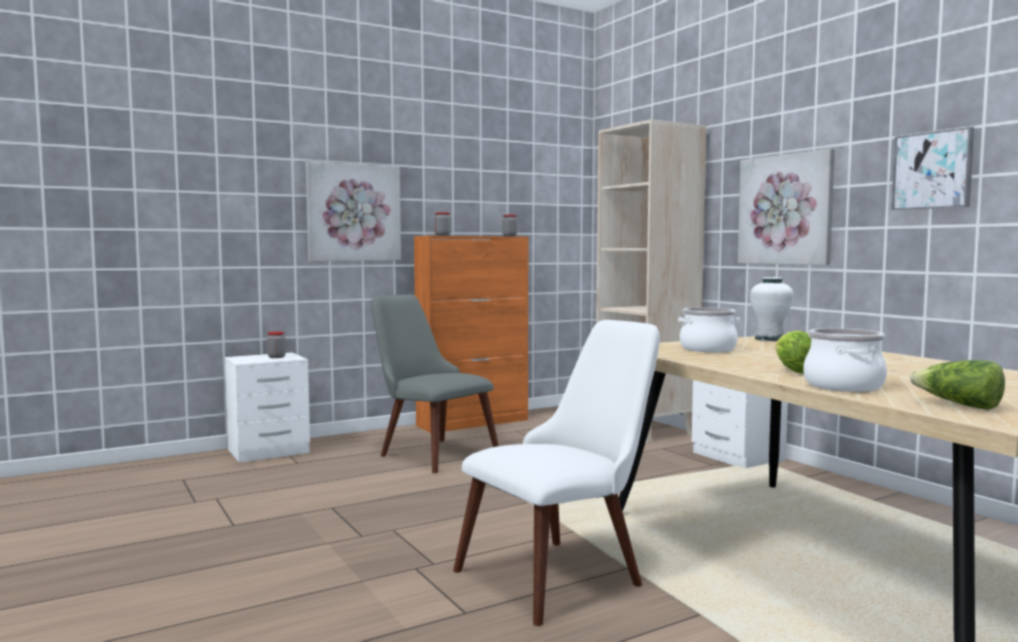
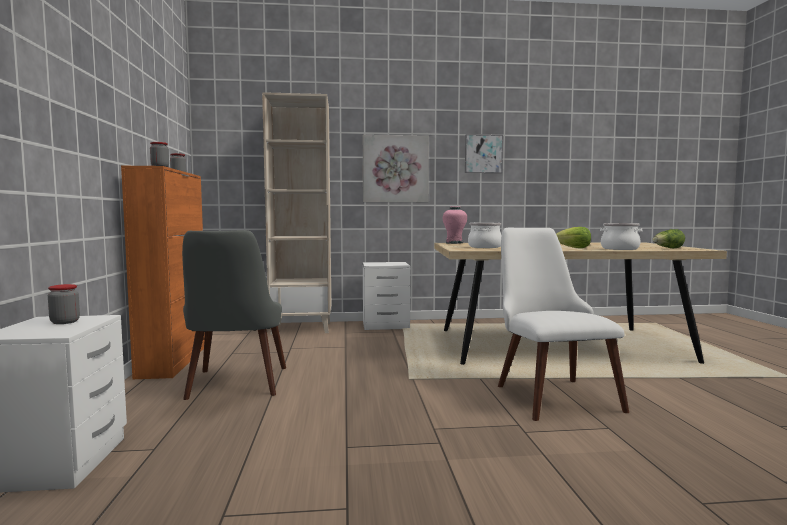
camera: 65 degrees left, 0 degrees up
(353, 213) = (74, 127): picture -> none
(429, 452) = (235, 387): grey chair -> grey chair turned 75 degrees counterclockwise
(770, 339) = (454, 243): white vase -> pink vase

